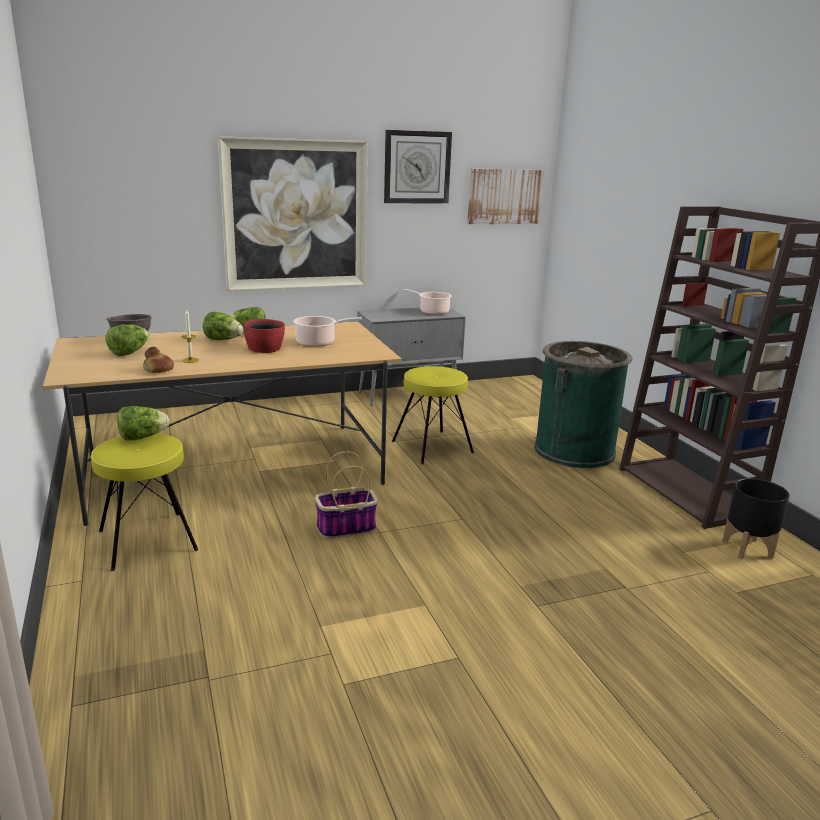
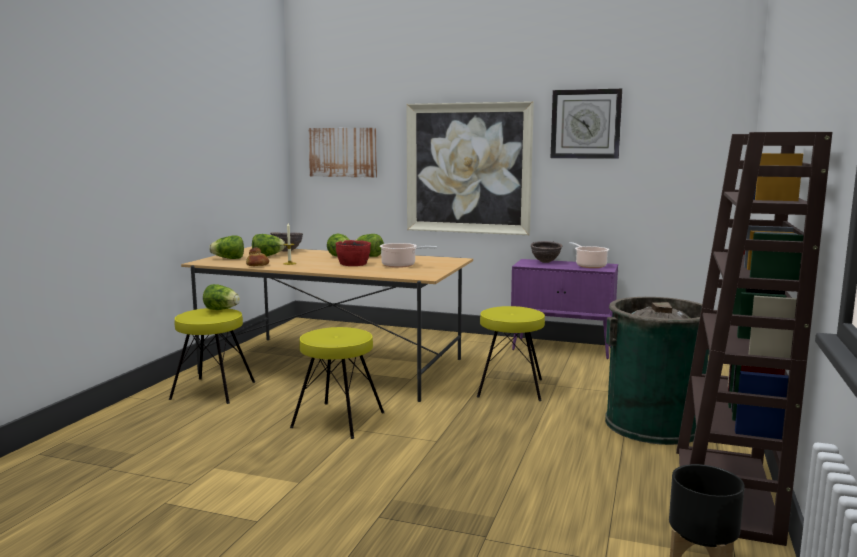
camera: 40 degrees right, 10 degrees down
(89, 365) = (229, 259): none -> lettuce
(345, 528) = (337, 420): basket -> yellow stool
(388, 312) = (545, 262): none -> brown bowl
(409, 394) = (563, 348): grey cabinet -> purple cabinet
(504, 196) = (689, 152): picture -> picture (343, 152)

